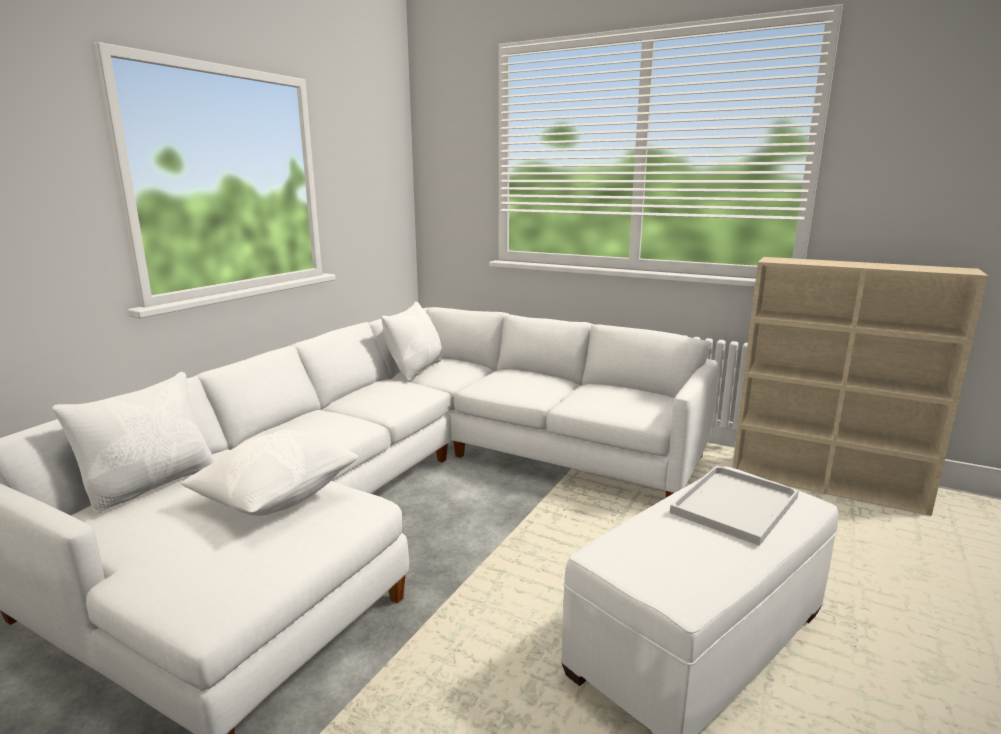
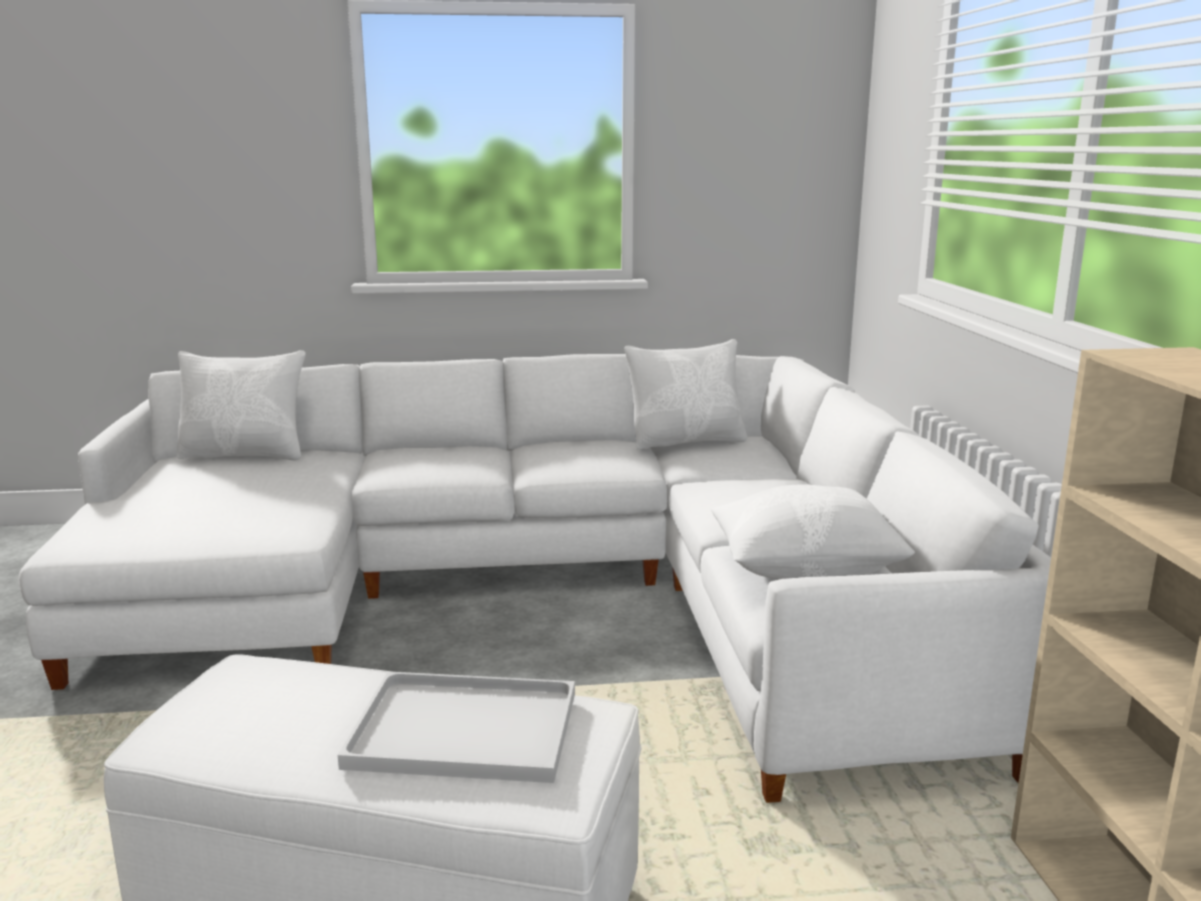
camera: 55 degrees right, 0 degrees up
(277, 499) = (260, 499): white pillow -> white pillow (805, 572)

